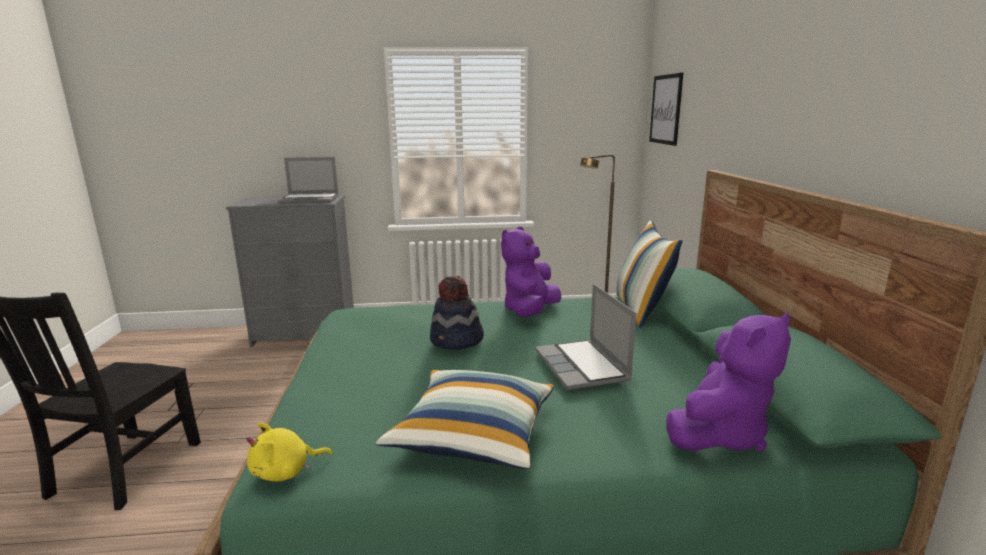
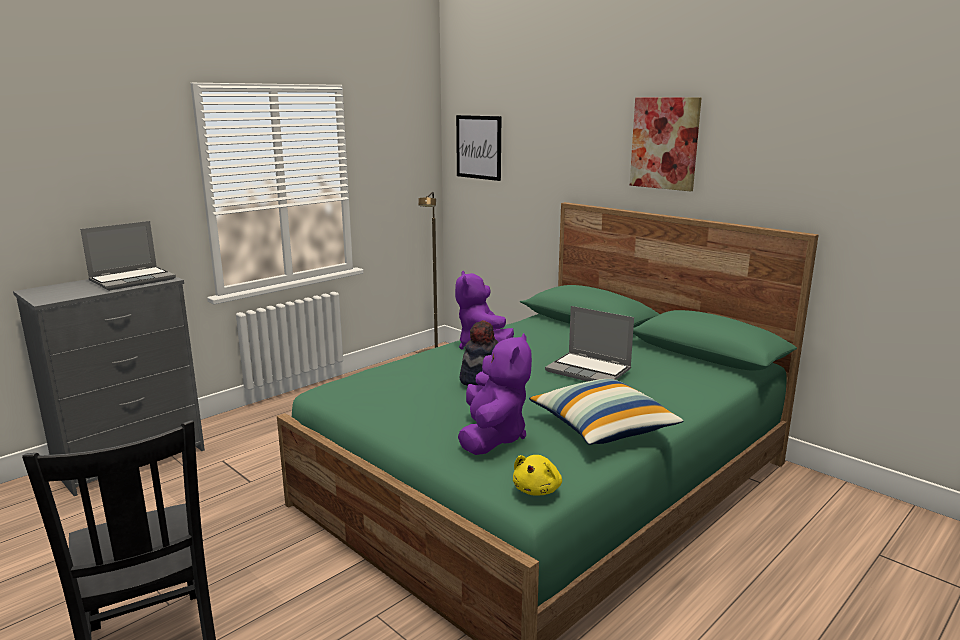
camera: 40 degrees left, 0 degrees up
(642, 310) = (555, 326): pillow -> none
(719, 434) = (709, 381): purple plush toy -> purple plush toy (492, 437)
(819, 87) = (665, 143): none -> picture

